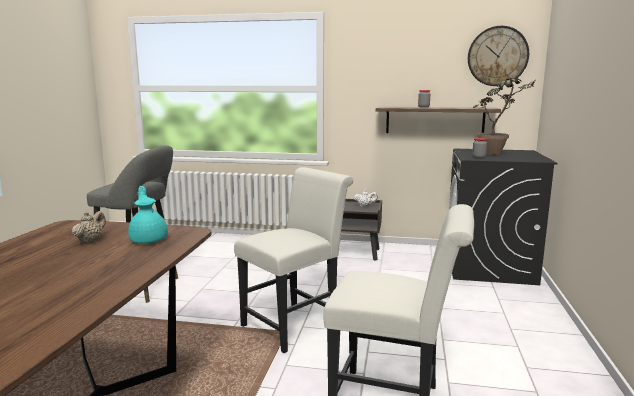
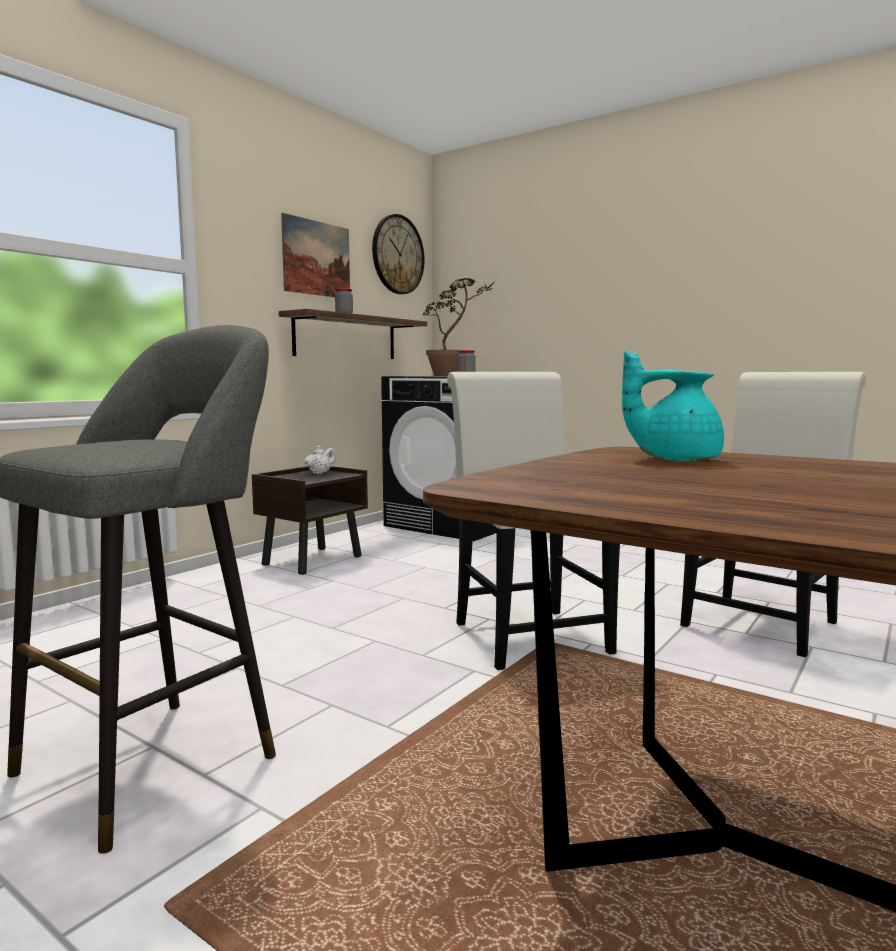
camera: 65 degrees left, 5 degrees down
(90, 240) = (664, 476): beige teapot -> none
(411, 71) = (316, 258): none -> picture

